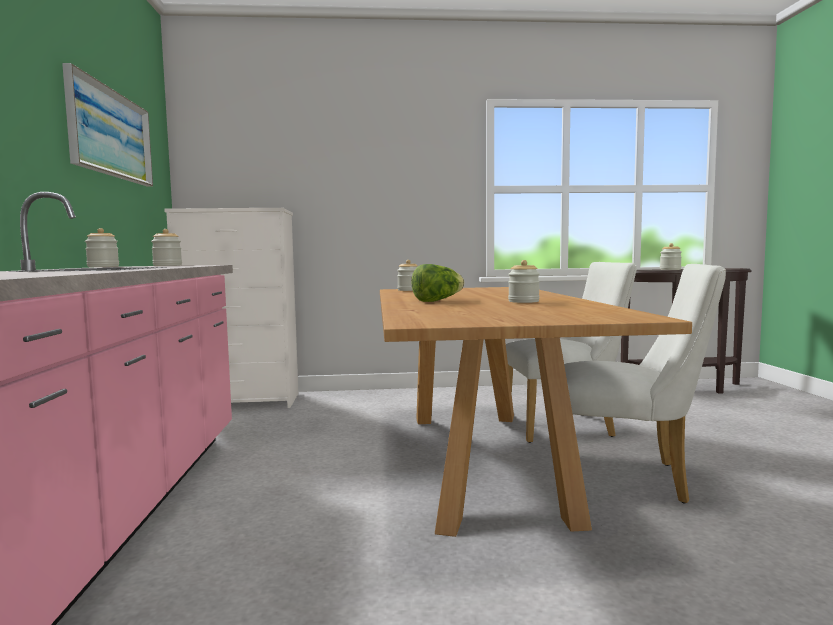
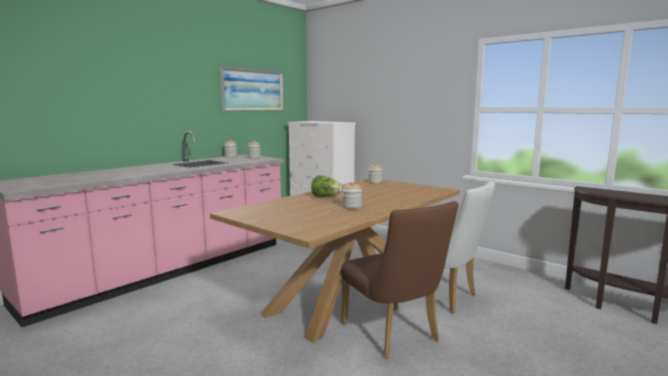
camera: 45 degrees right, 5 degrees up
(629, 478) = (394, 335): white chair -> brown chair
(670, 269) = (611, 193): jar -> none

